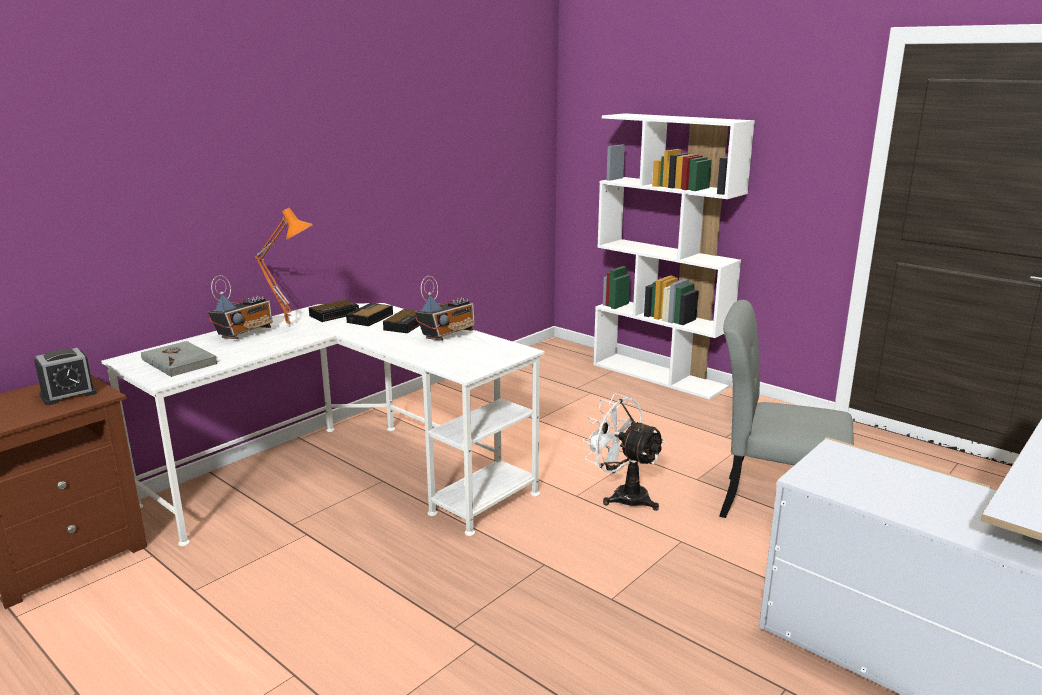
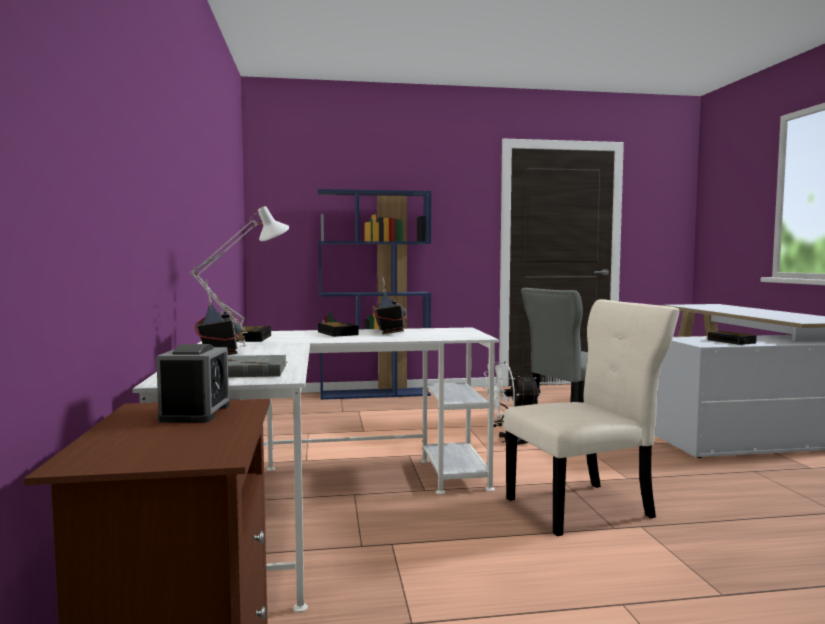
camera: 50 degrees left, 15 degrees down
(290, 326) = (243, 346): orange table lamp -> white table lamp
(369, 318) = (293, 335): alarm clock -> alarm clock (732, 341)
(486, 596) = (584, 507): none -> beige chair
(659, 375) = (375, 394): white bookcase -> blue bookcase

